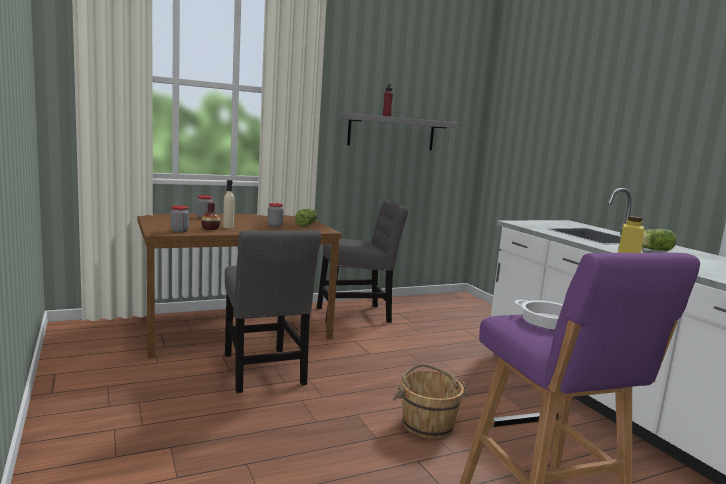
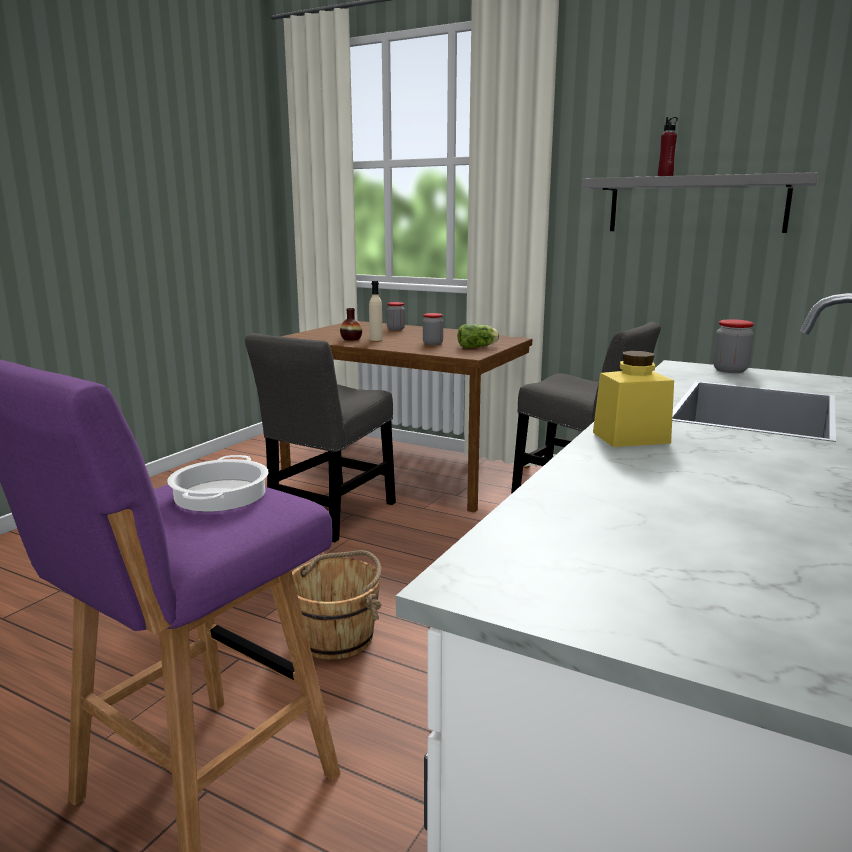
camera: 55 degrees right, 5 degrees up
(179, 231) = (314, 338): jar -> jar (730, 370)
(651, 249) = (739, 449): lettuce -> none

